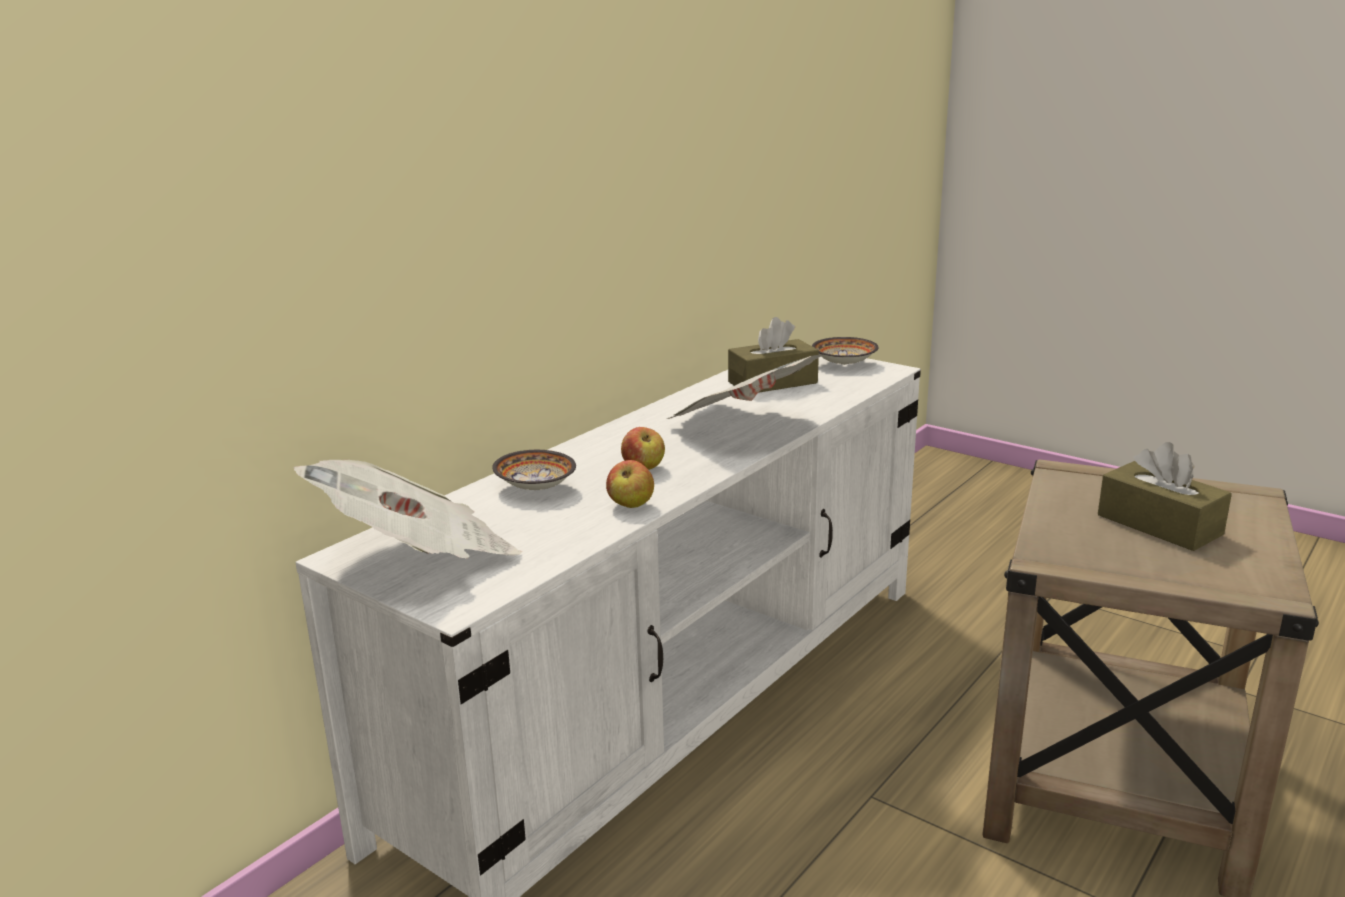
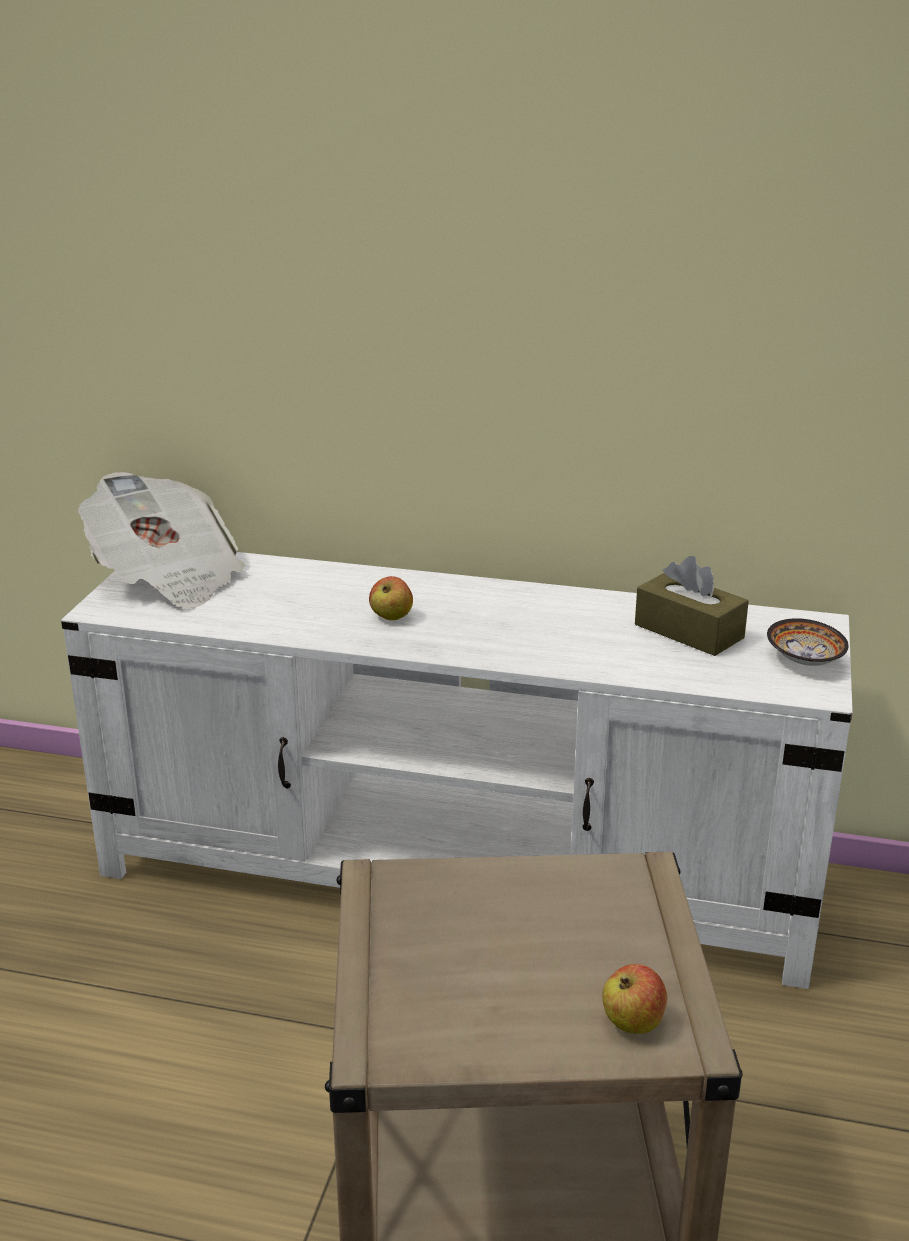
camera: 65 degrees right, 5 degrees up
(535, 488) = (317, 584): bowl -> none
(631, 505) = (307, 629): apple -> apple (633, 1023)
(742, 426) = (536, 641): newspaper -> none
(1159, 525) = (524, 957): brown tissue box -> none

